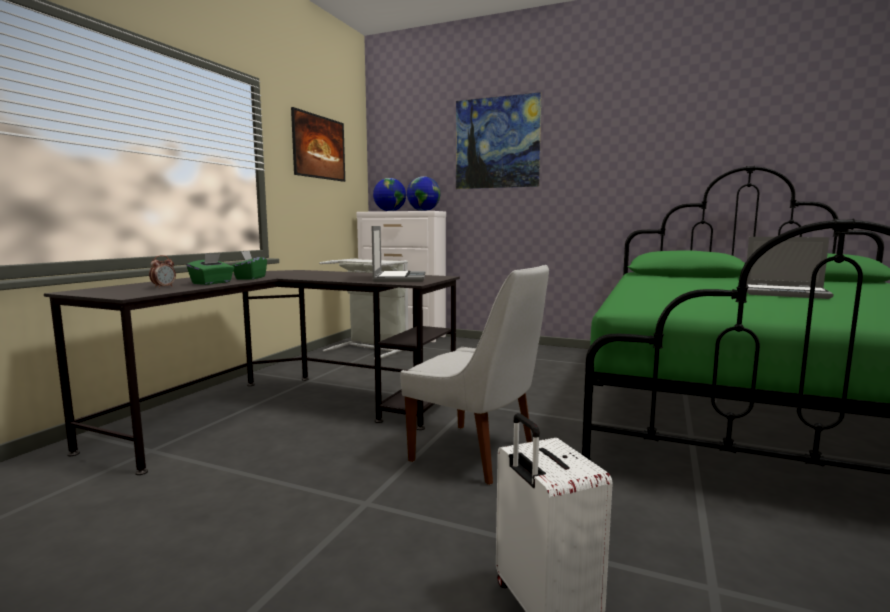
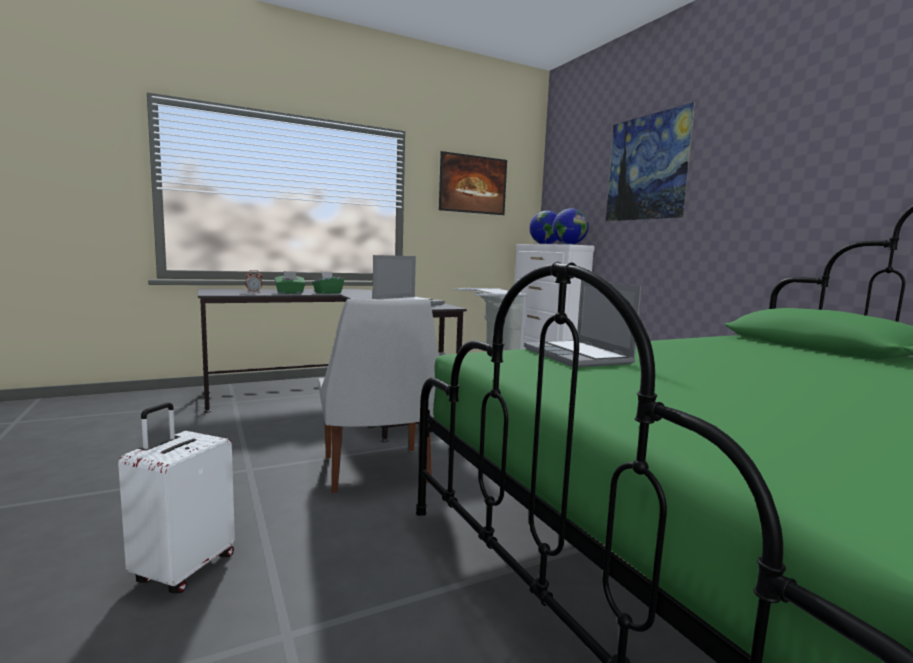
camera: 40 degrees right, 0 degrees up
(786, 293) = (799, 384): laptop -> laptop (578, 356)

